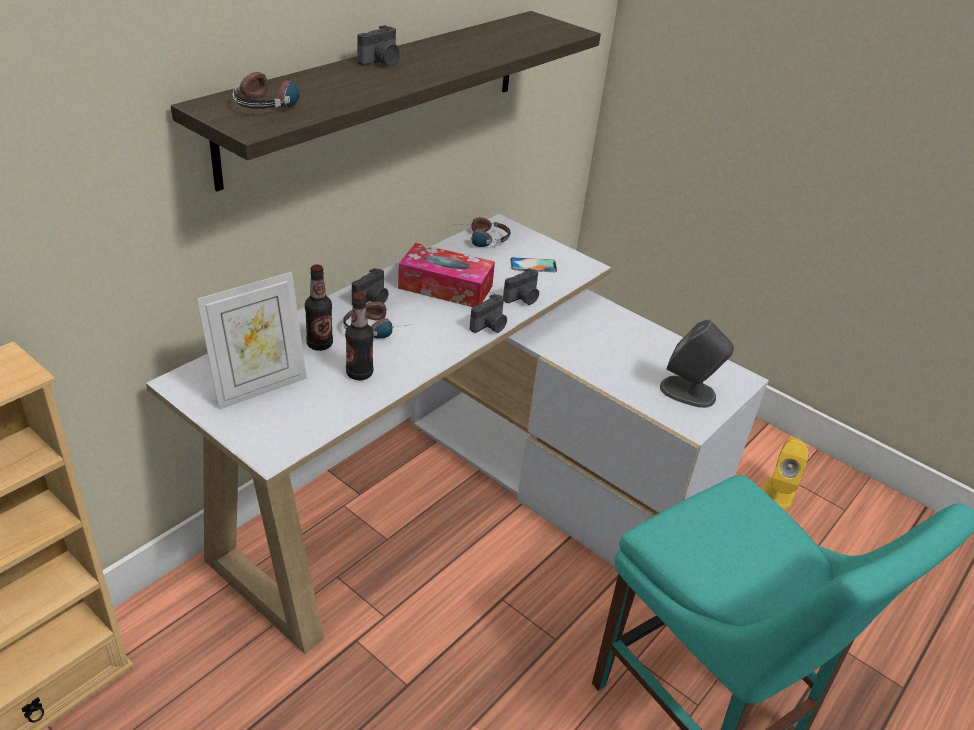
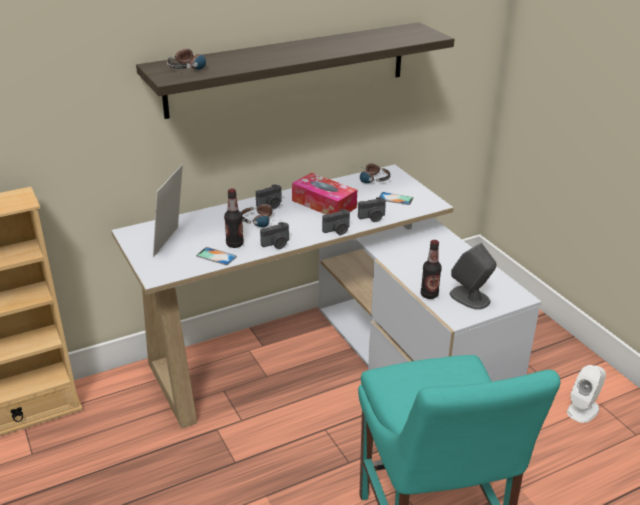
camera: 25 degrees right, 5 degrees down
(259, 388) = (171, 242): picture frame -> picture frame turned 120 degrees clockwise
(319, 344) = (221, 225): bottle -> bottle (429, 295)
(344, 399) = (216, 256): none -> phone
(381, 62) = (280, 48): camera -> camera (276, 244)
(778, 492) = (583, 409): yellow speaker -> white speaker

